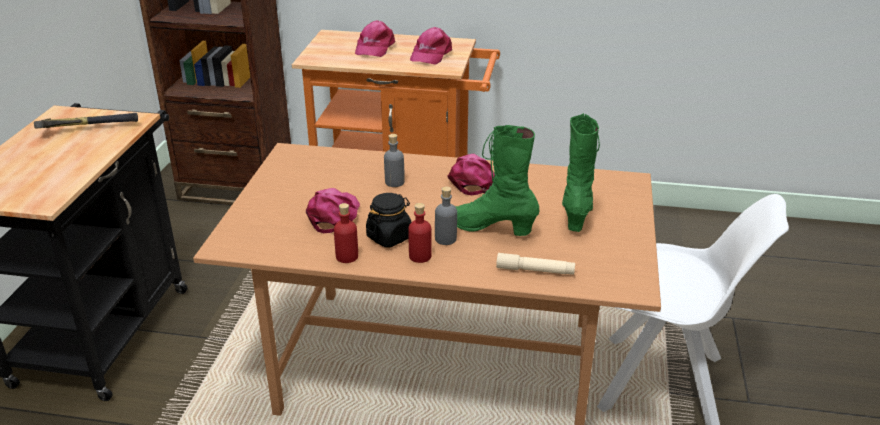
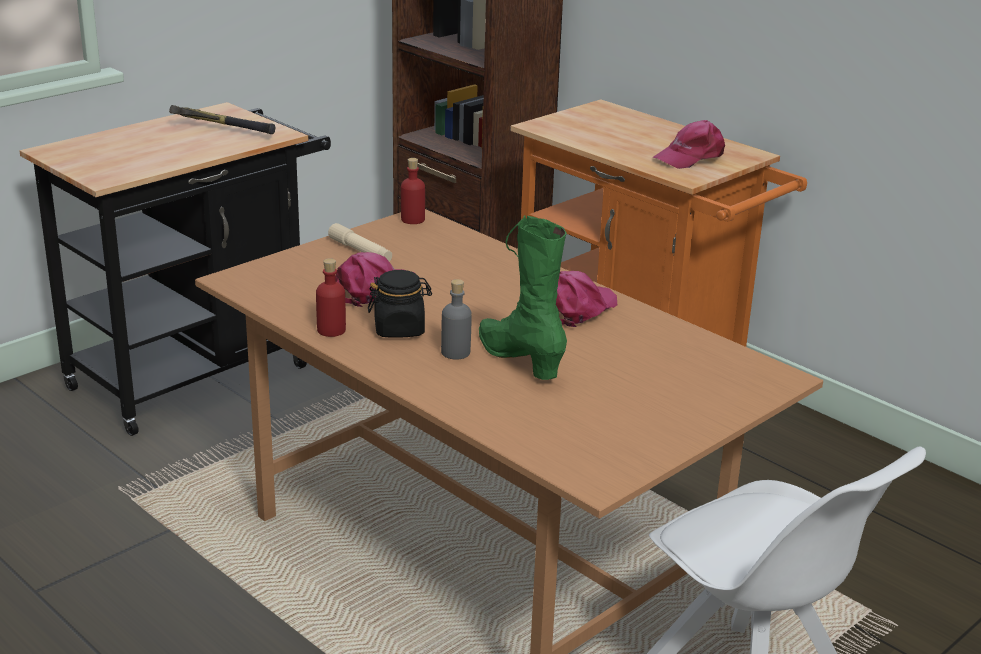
camera: 35 degrees right, 5 degrees down
(374, 47) = (632, 132): pink cap -> none
(394, 182) = (484, 282): grey bottle -> none
(420, 256) = (404, 357): red bottle -> red bottle (412, 219)
(535, 270) = (507, 418): beige flashlight -> beige flashlight (360, 251)
(576, 213) = (649, 384): green boot -> none

